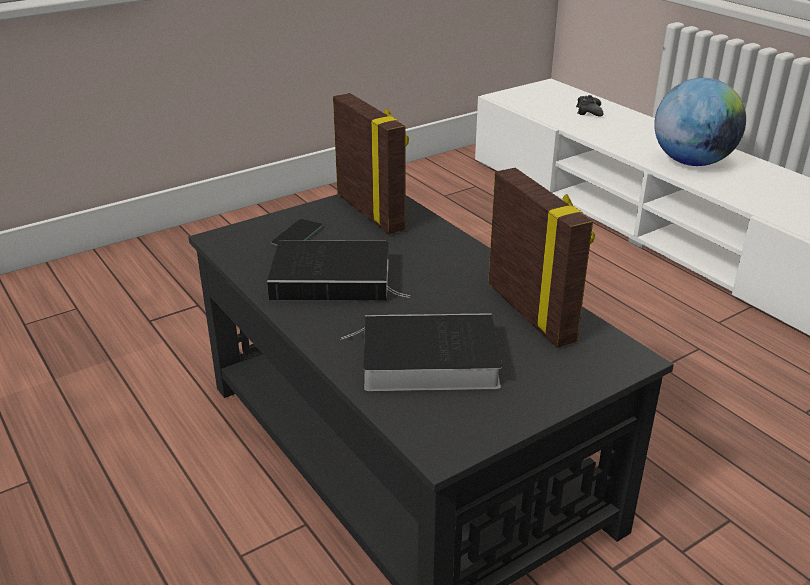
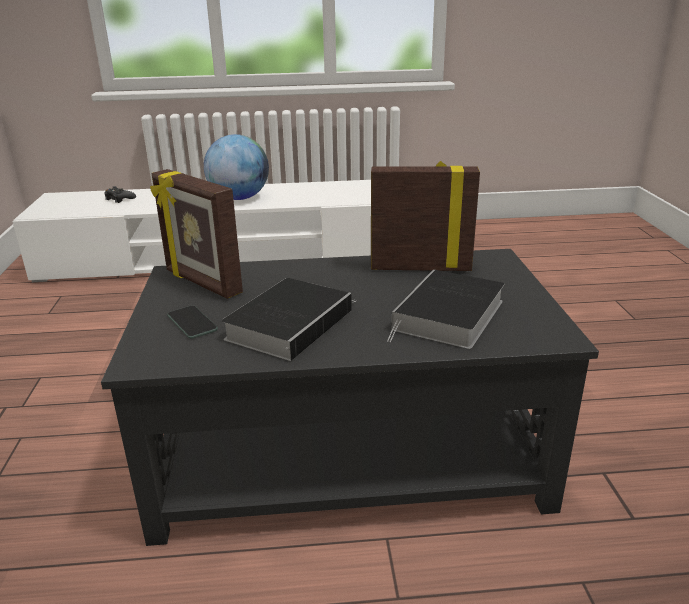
camera: 60 degrees left, 5 degrees down
(371, 212) = (201, 283): picture frame -> picture frame turned 135 degrees counterclockwise

